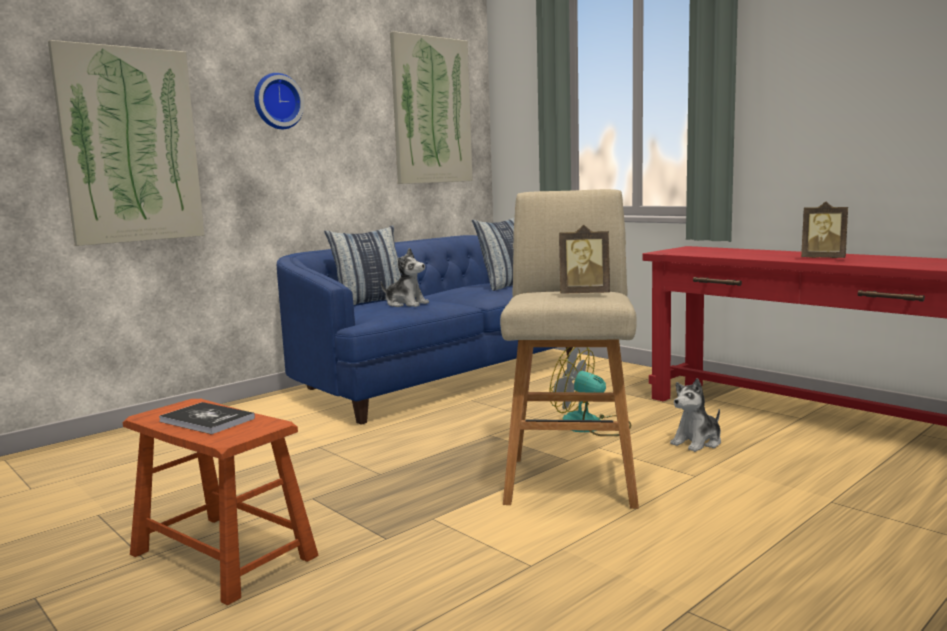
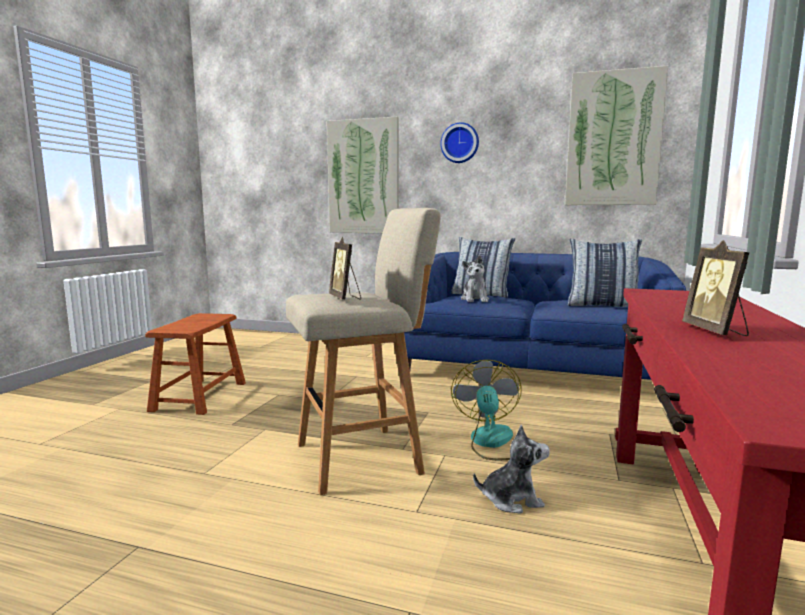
camera: 60 degrees right, 0 degrees up
(207, 420) = (194, 322): book -> none
(697, 442) = (511, 500): plush toy -> plush toy turned 150 degrees clockwise

